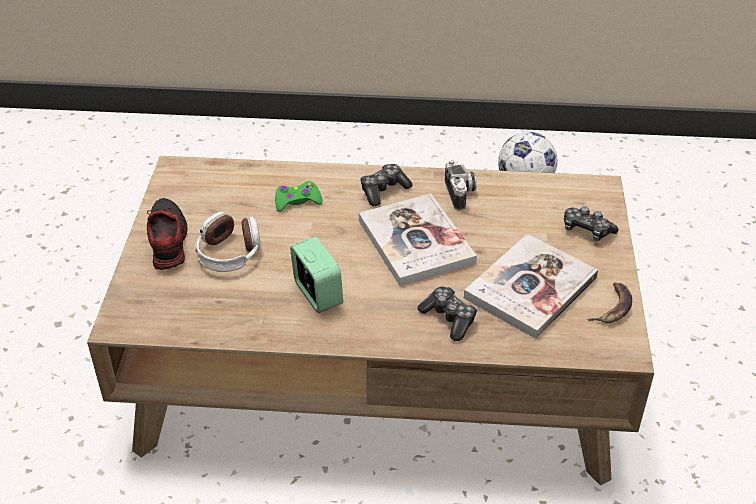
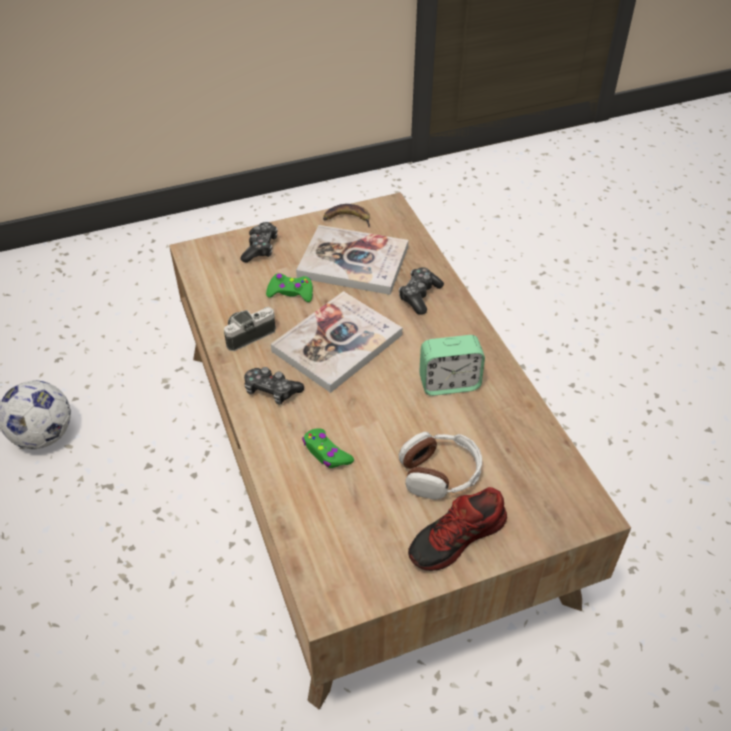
camera: 115 degrees left, 5 degrees up
(317, 294) = (449, 383): alarm clock -> alarm clock turned 135 degrees counterclockwise
(505, 232) = (291, 292): none -> green game controller

